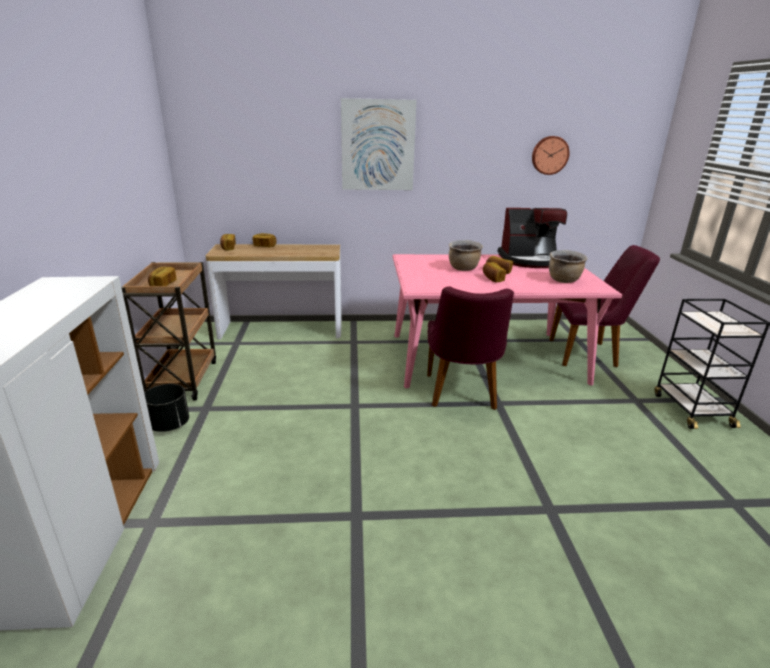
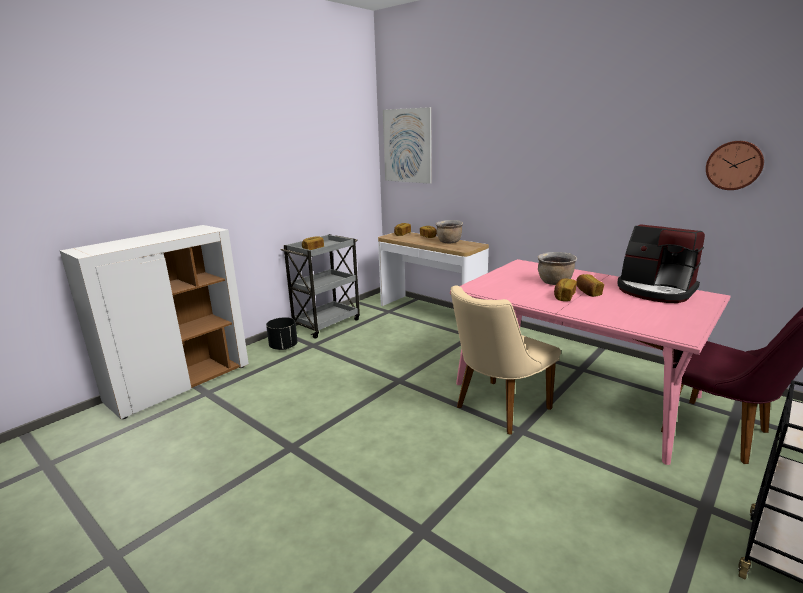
camera: 45 degrees right, 5 degrees down
(182, 379) = (327, 323): brown cart -> grey cart
(378, 145) = (527, 152): picture -> picture (407, 146)
(462, 395) = (496, 410): purple chair -> beige chair
(564, 280) = (648, 317): brown cooking pot -> brown cooking pot (449, 242)

